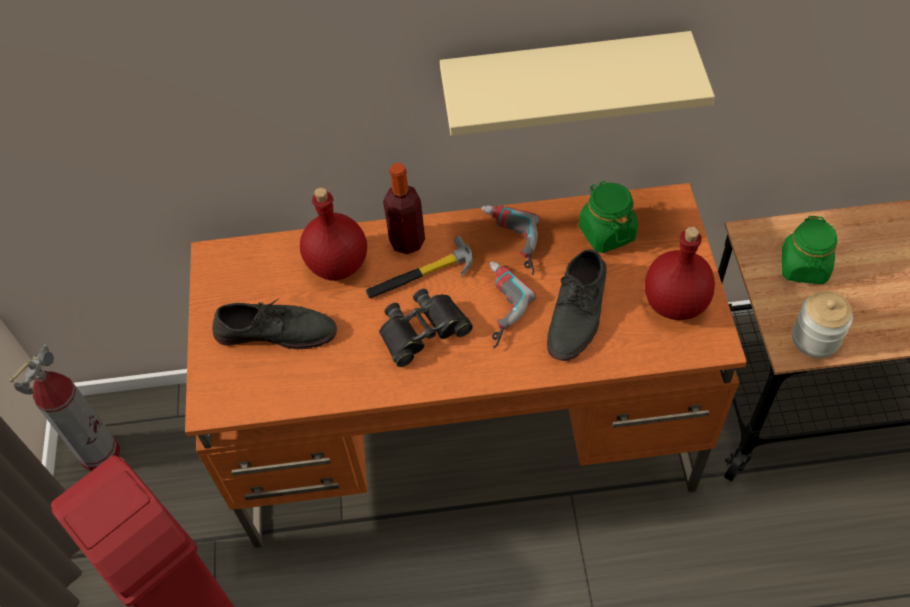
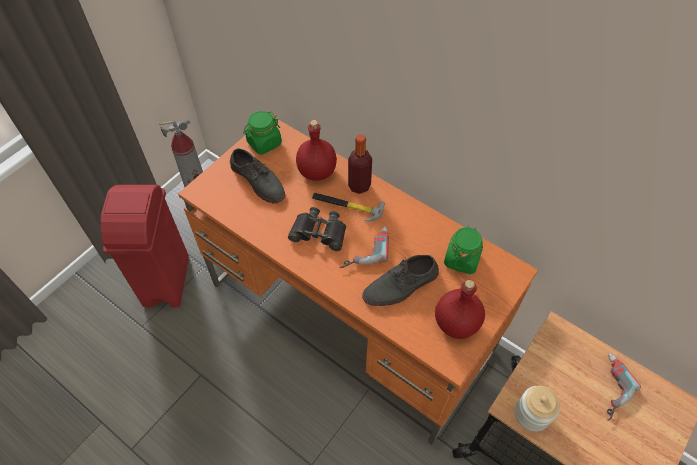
camera: 40 degrees right, 0 degrees up
(507, 242) = (405, 224): power drill -> power drill (608, 386)
(563, 82) = (479, 151): beige shelf -> none
(804, 267) = (570, 372): green jar -> green jar (264, 143)

